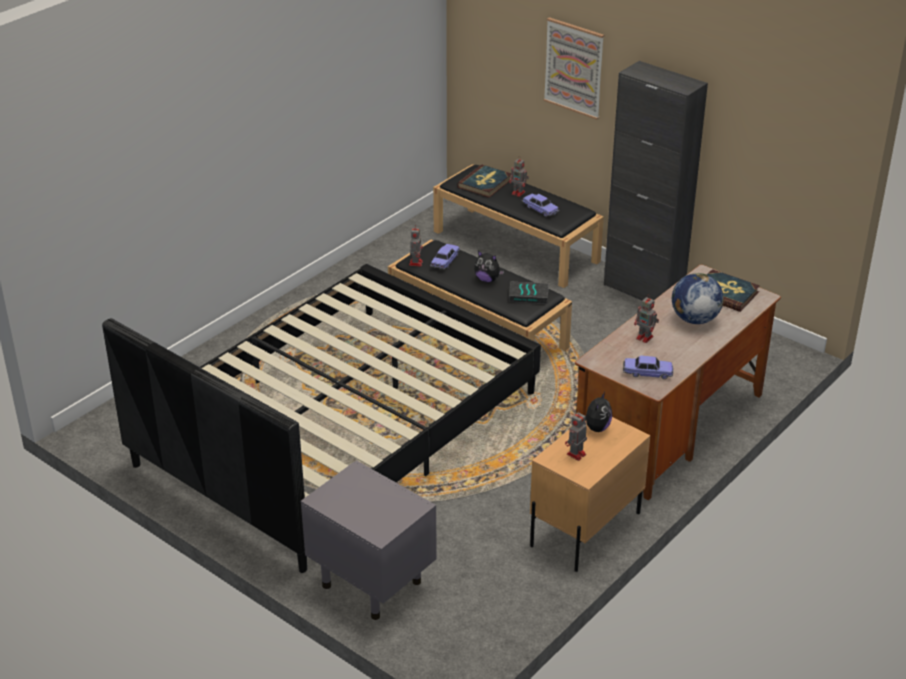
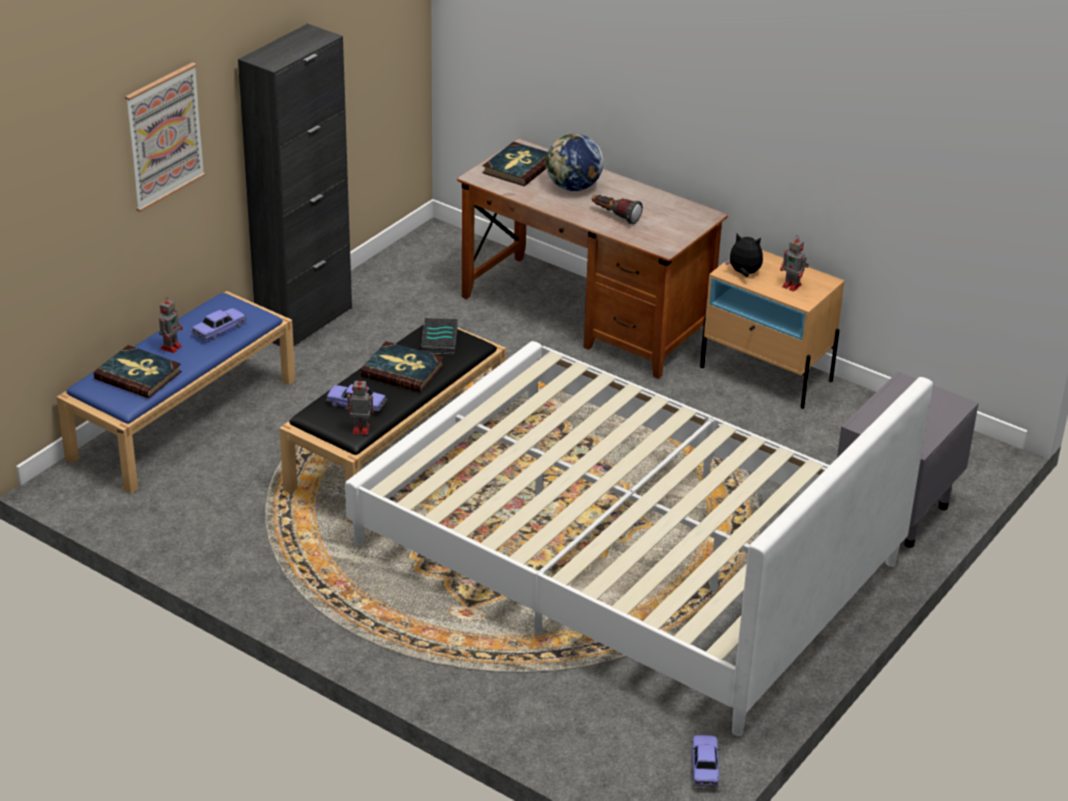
camera: 95 degrees left, 0 degrees up
(338, 428) = (625, 555): black bed -> white bed
(487, 279) = (403, 370): plush toy -> book
(517, 246) = (183, 418): black bench -> blue bench
(645, 338) = (615, 216): toy robot -> flashlight
(647, 373) = (680, 218): toy car -> toy car (704, 767)

